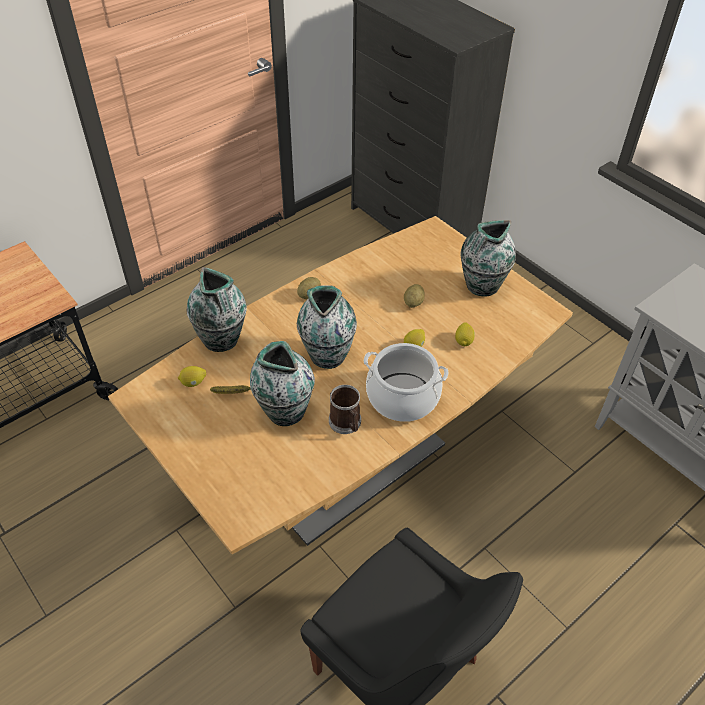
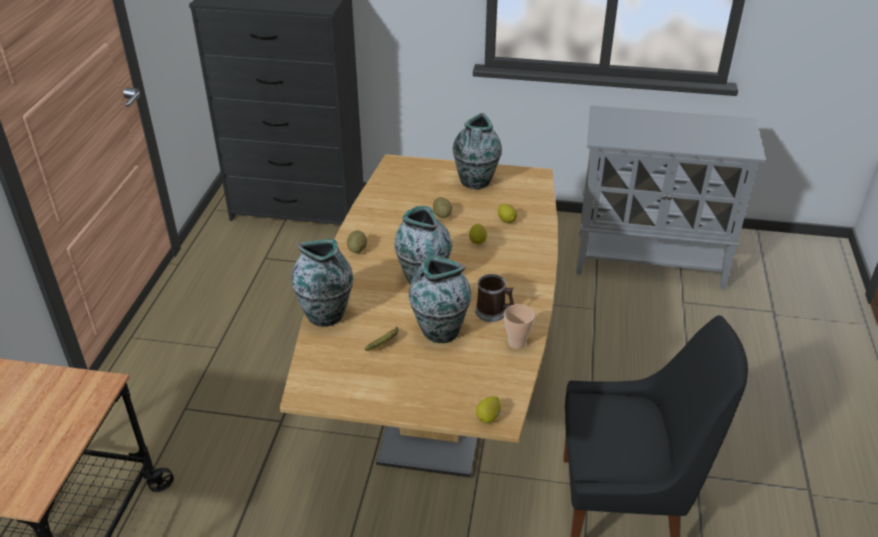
camera: 40 degrees left, 10 degrees down
(193, 383) = (342, 355): lemon -> lemon (488, 417)
(331, 465) = (517, 343): none -> cup
(402, 397) = (510, 275): cooking pot -> none

